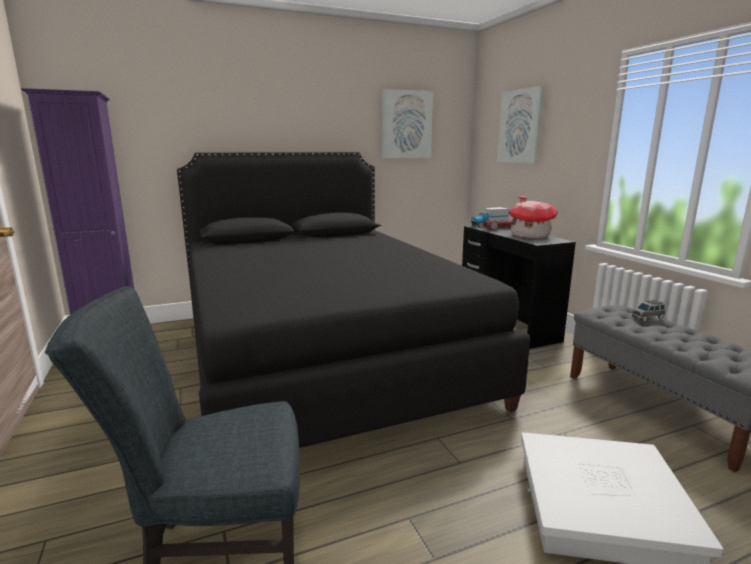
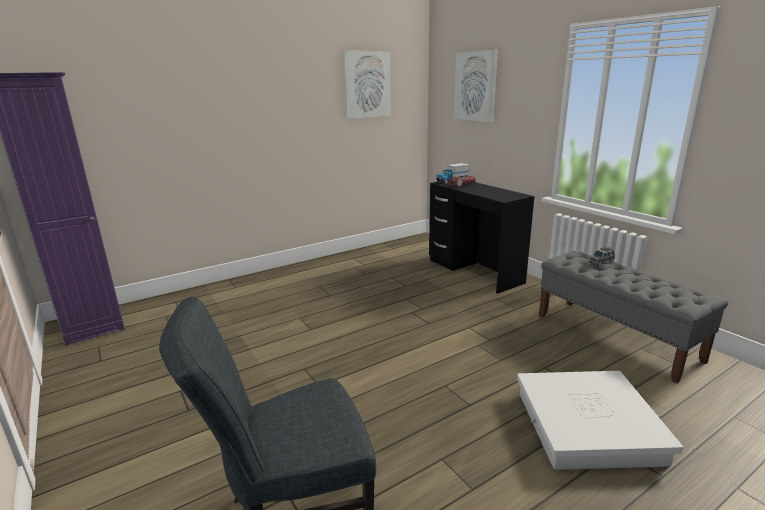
camera: 10 degrees left, 5 degrees up
(323, 355) = (318, 318): black bed -> none
(529, 236) = (492, 191): toy house -> none

